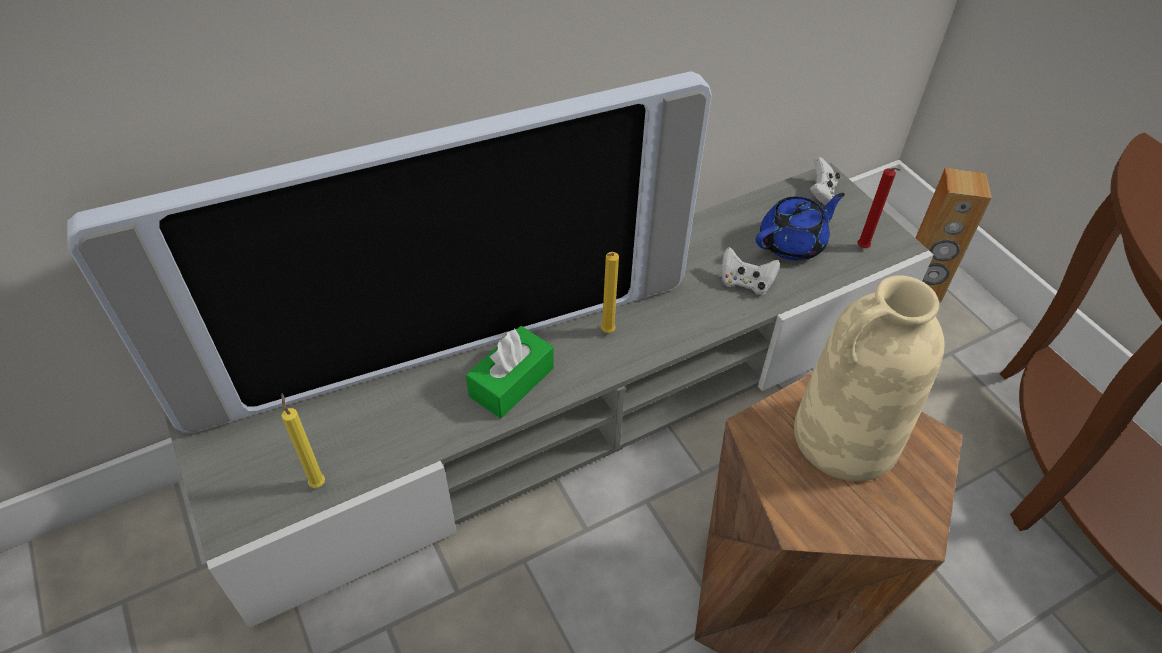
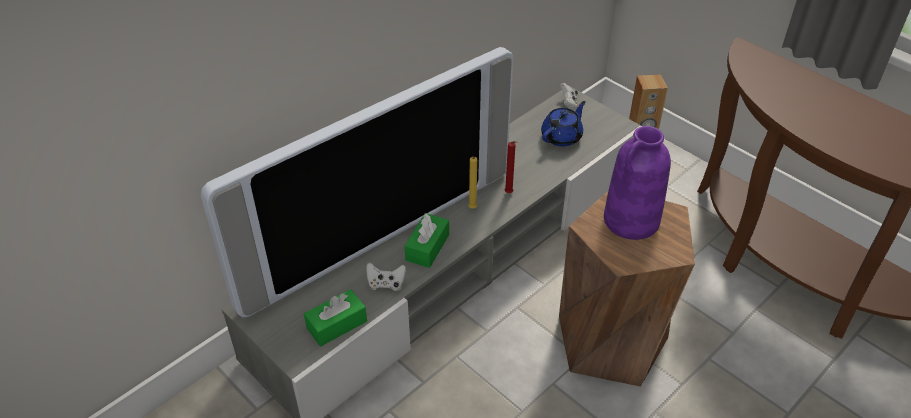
camera: 15 degrees left, 5 degrees down
(317, 481) = (337, 324): yellow candle -> green tissue box
(745, 283) = (542, 164): white game controller -> white game controller (386, 284)
(845, 439) = (631, 221): beige vase -> purple vase
(863, 249) = (603, 132): red candle -> red candle (509, 194)

